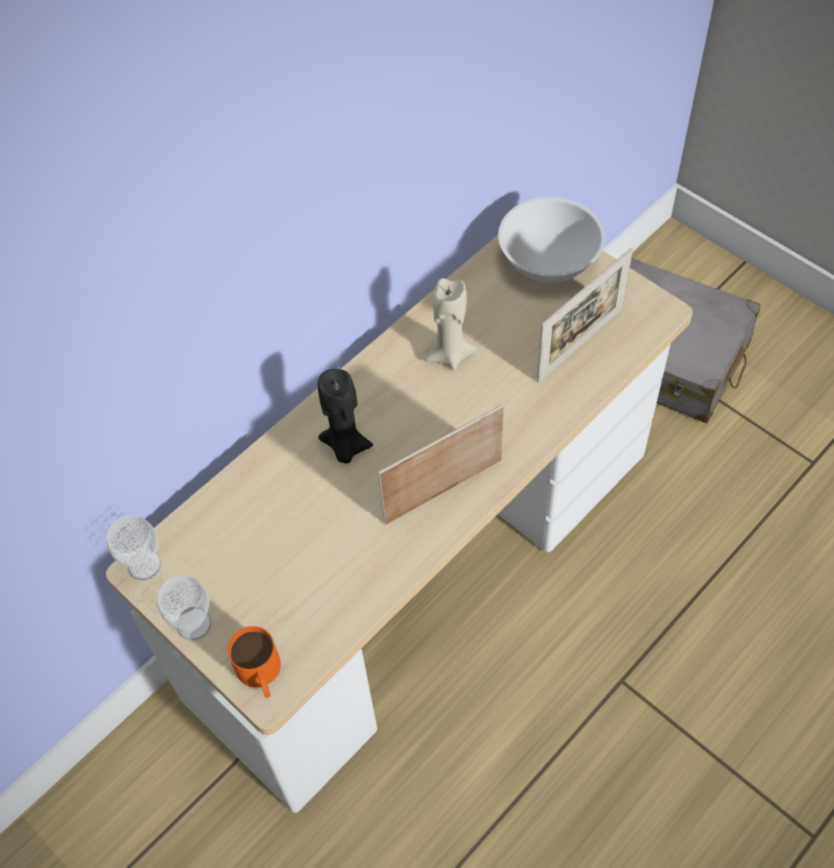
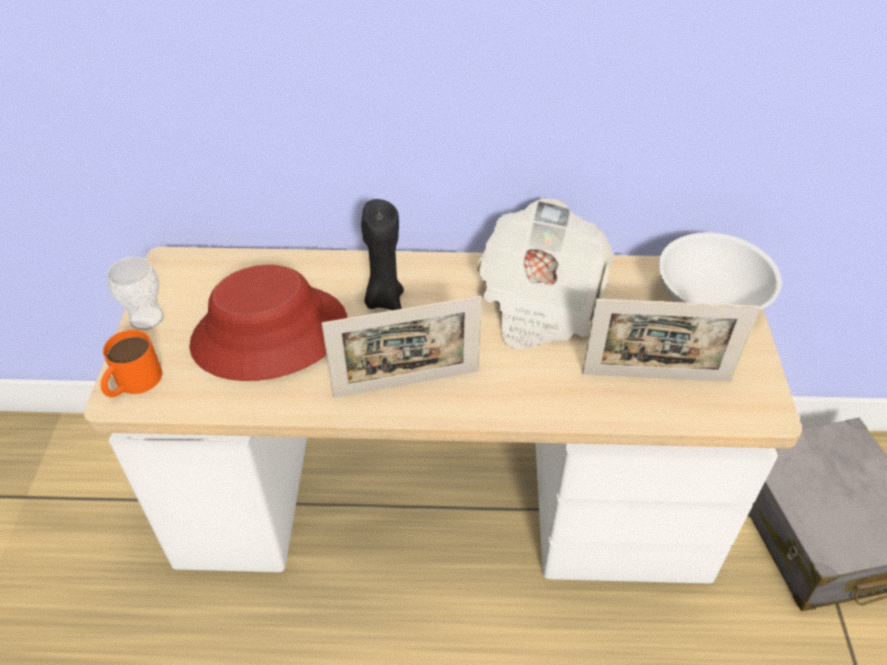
camera: 45 degrees right, 10 degrees down
(144, 565) = (175, 262): cup -> none
(304, 547) = (269, 334): none -> red hat
(444, 491) = (406, 383): picture frame -> picture frame turned 150 degrees clockwise
(449, 355) = (539, 303): beige candle -> newspaper

